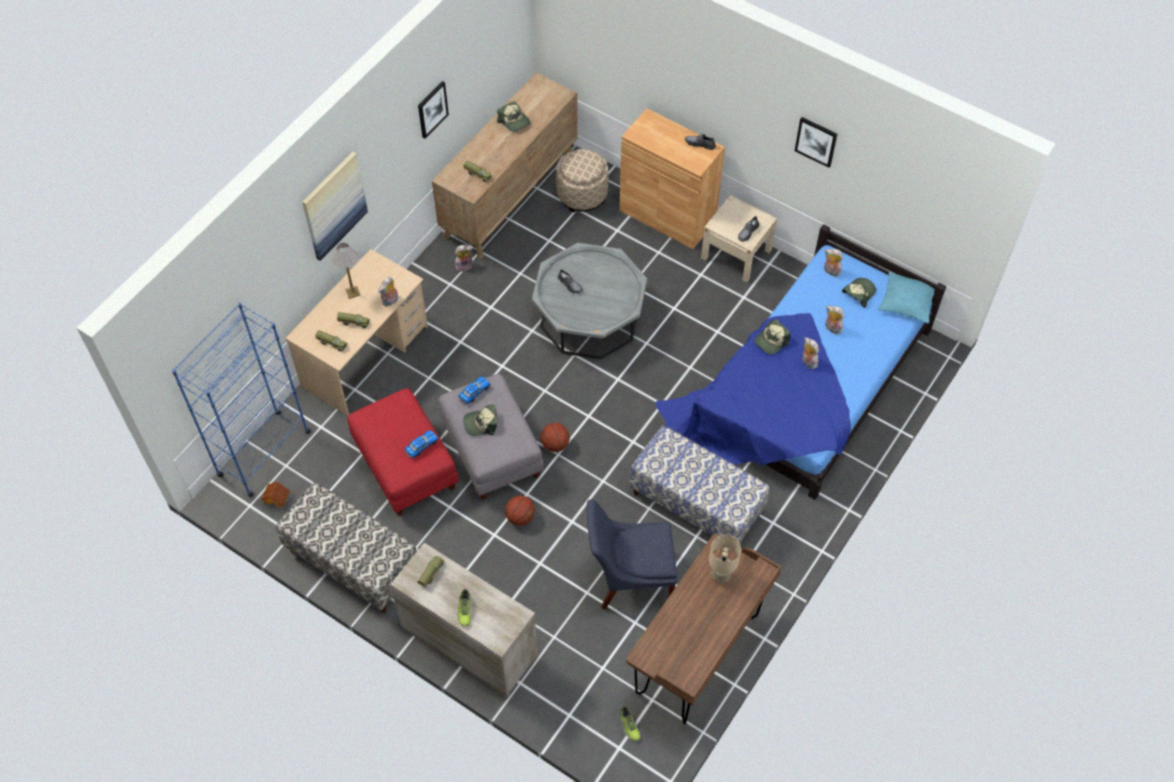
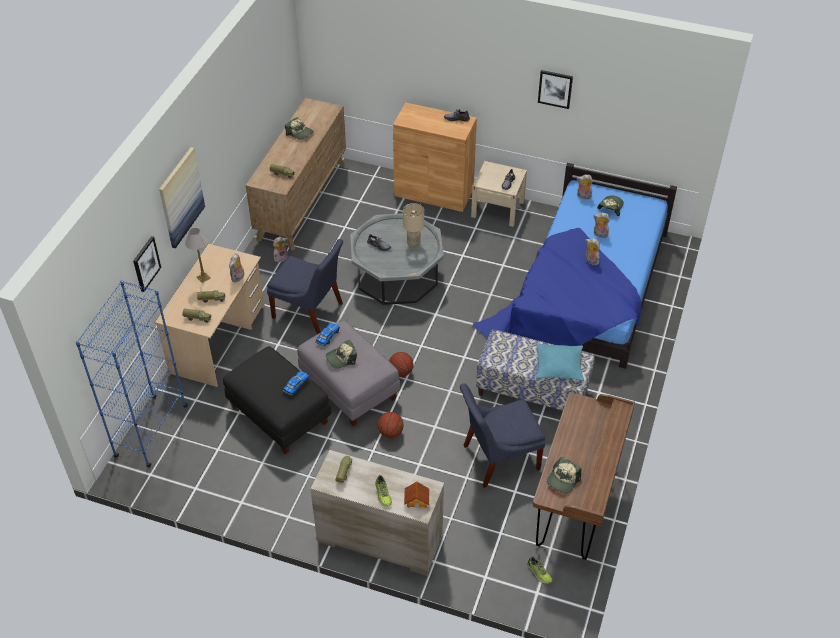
camera: 15 degrees left, 10 degrees down
(277, 498) = (173, 463): toy house -> toy house (417, 499)
(352, 562) = (256, 499): bench -> none
(404, 465) = (278, 414): red ottoman -> black ottoman
(432, 109) = (240, 118): picture -> picture (146, 263)
(476, 344) = (310, 312): none -> blue chair
(582, 194) = (360, 190): beige ottoman -> none
(720, 575) = (587, 421): beige table lamp -> beige table lamp (413, 243)
(771, 341) = (556, 252): cap -> cap (563, 480)
(907, 302) = (649, 206): turquoise pillow -> turquoise pillow (559, 366)

